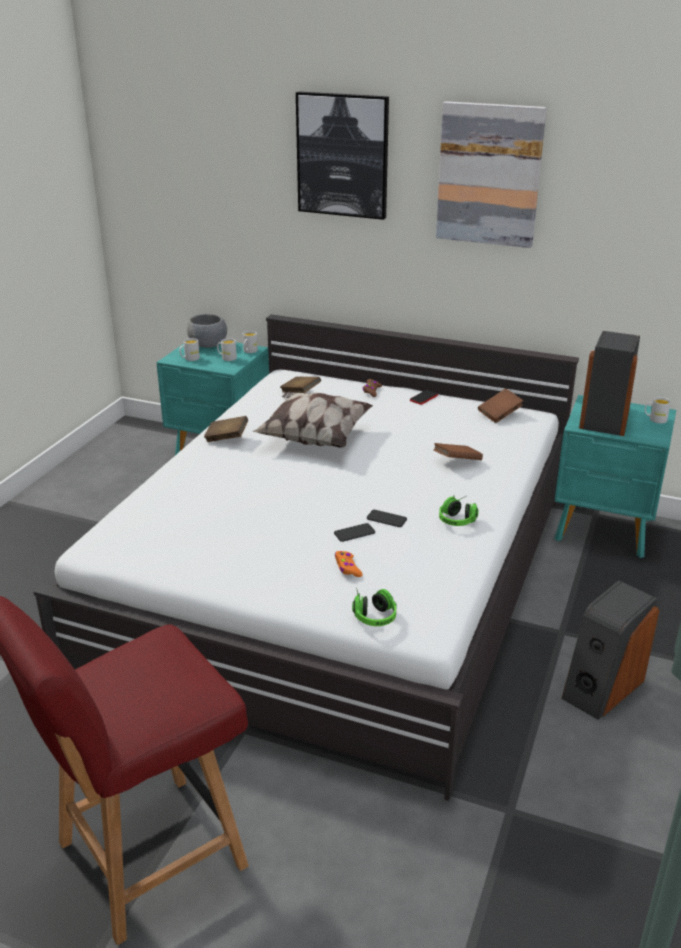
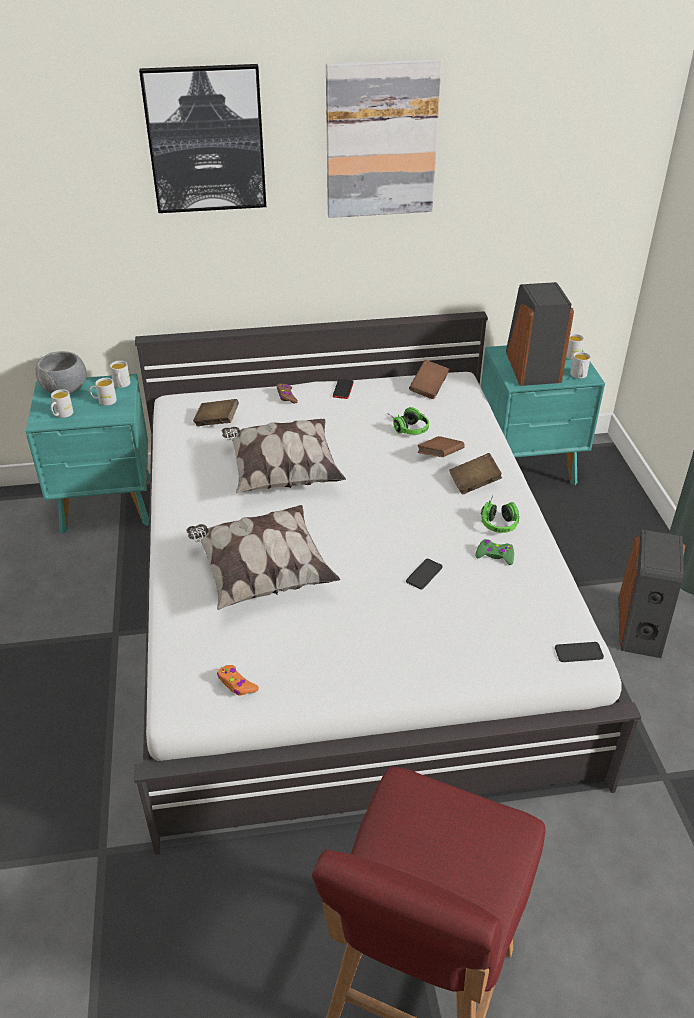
camera: 30 degrees left, 10 degrees up
(226, 438) = (192, 505): brown book -> brown book (474, 483)
(229, 493) = (262, 574): none -> pillow
(347, 568) = (454, 617): orange game controller -> orange game controller (236, 684)
(372, 613) = (522, 659): headphones -> headphones (407, 427)
(386, 519) = (438, 546): phone -> phone (578, 652)
(429, 540) = (495, 555): none -> green game controller
(647, 435) = (579, 376): none -> white mug

